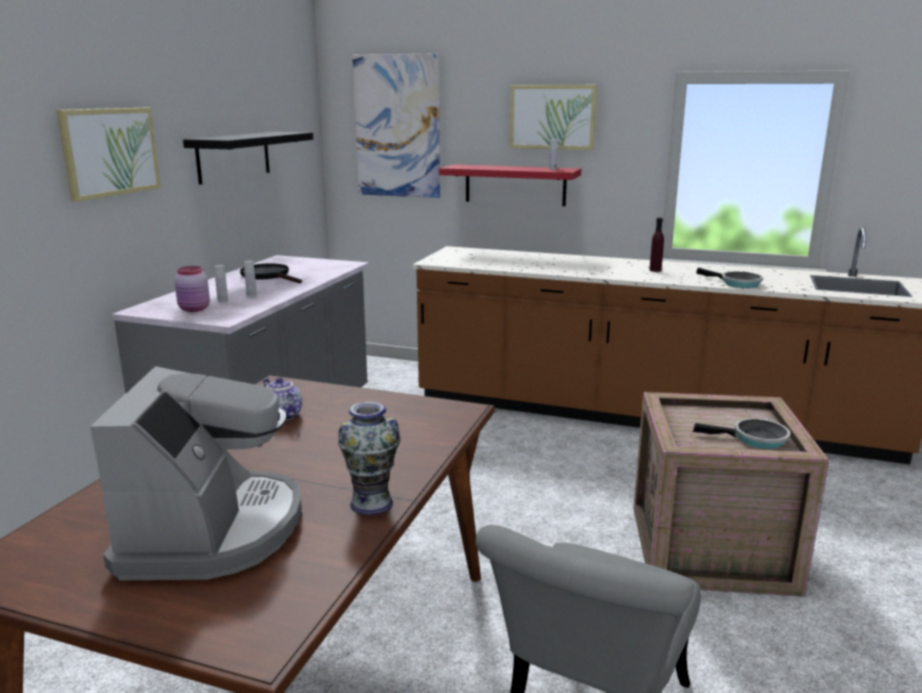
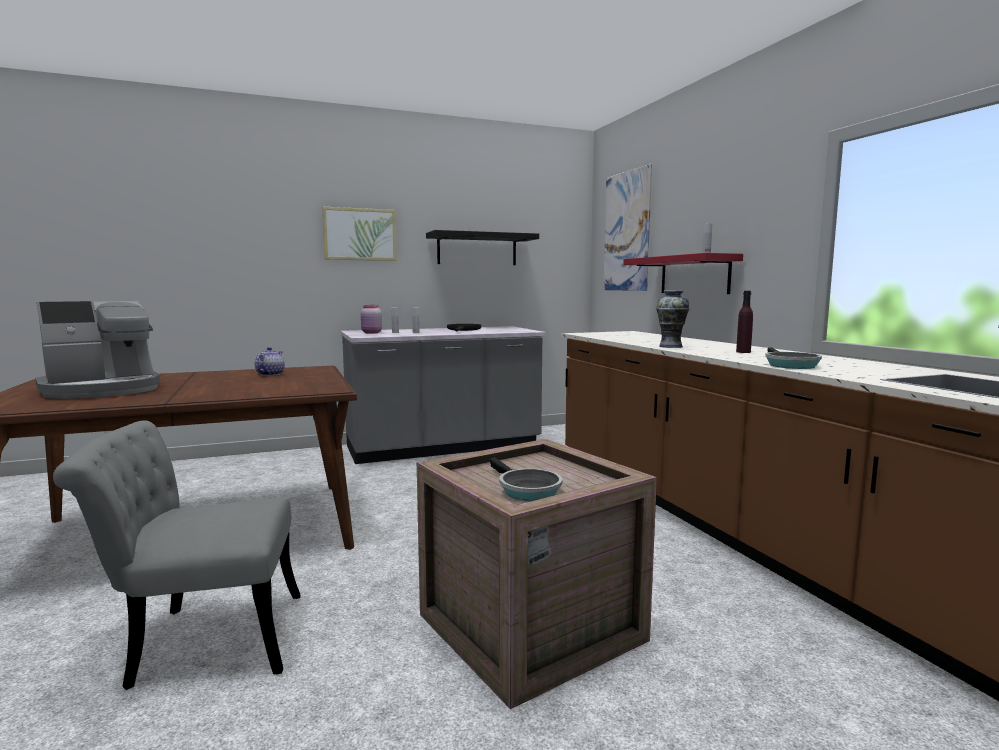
camera: 50 degrees right, 10 degrees down
(371, 503) = (155, 399): vase -> vase (671, 346)
(552, 117) = (723, 204): picture -> none

